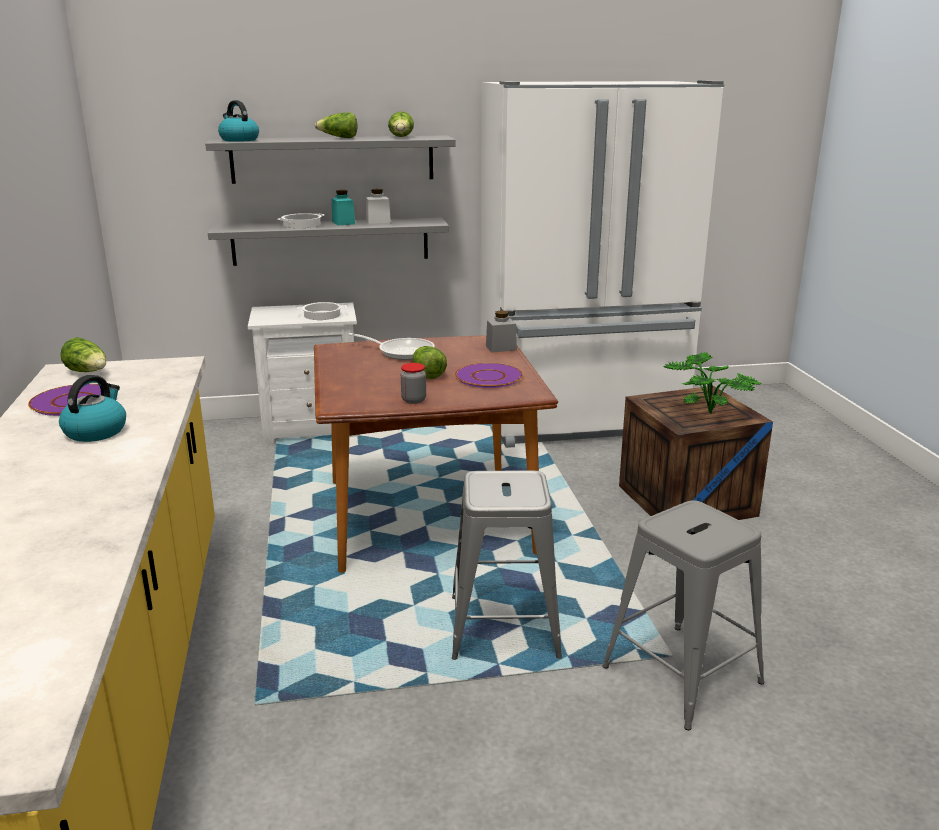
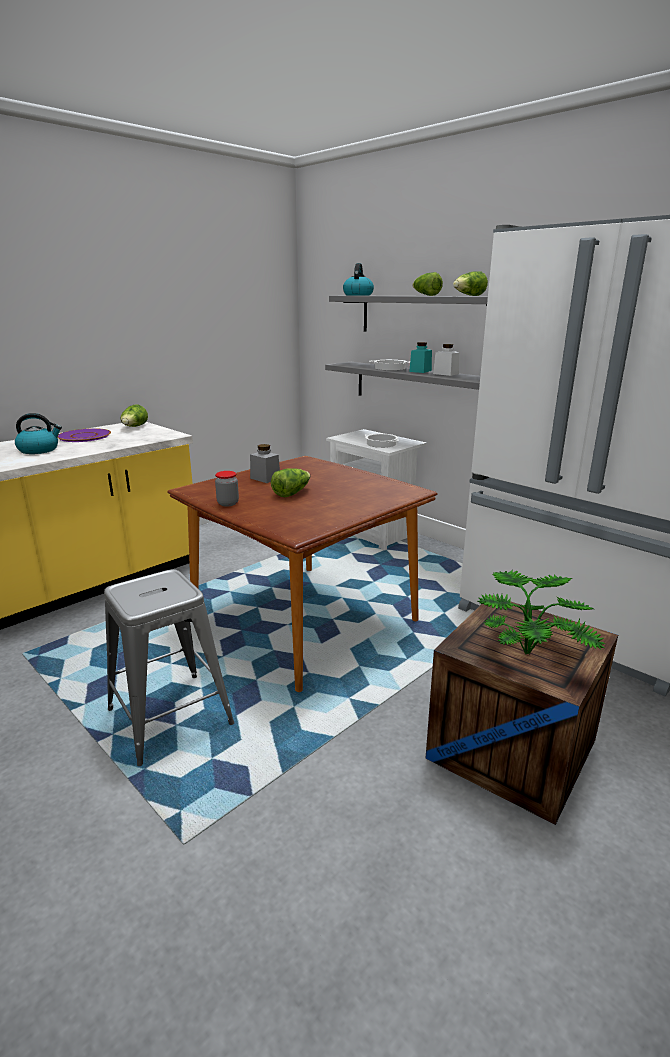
camera: 55 degrees right, 0 degrees up
(401, 352) = (328, 475): frying pan -> none
(489, 377) = (315, 510): purple plate -> none
(501, 348) = (393, 497): grey jar -> grey jar (265, 478)
(682, 674) = (155, 863): grey stool -> none

